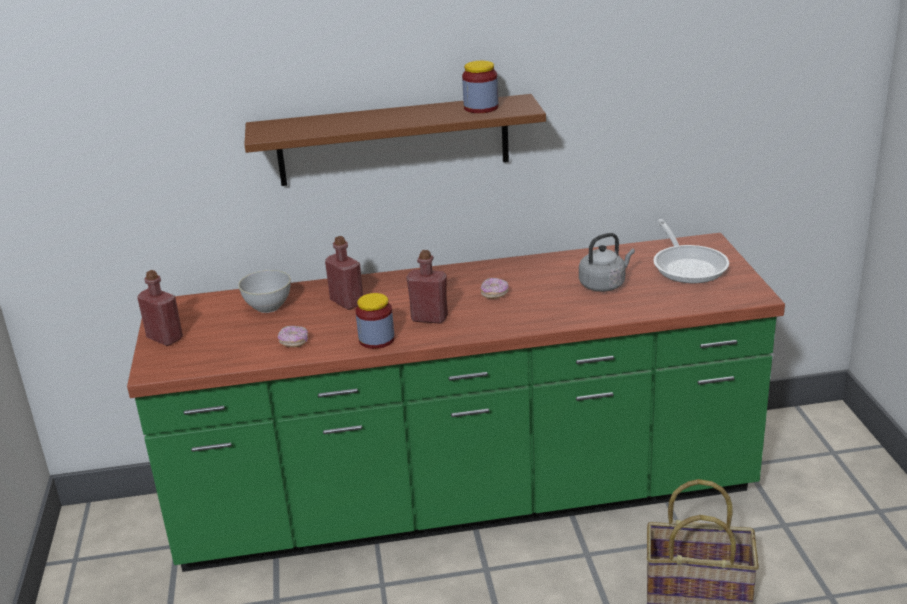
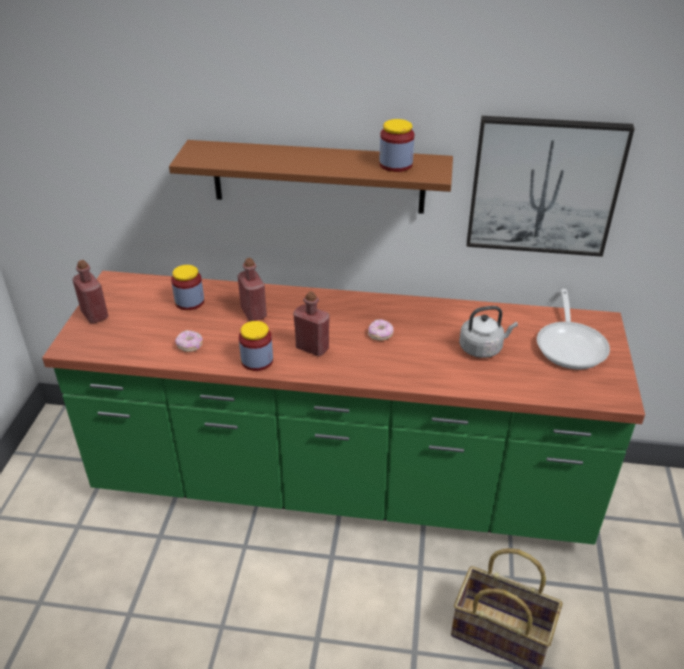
camera: 15 degrees right, 10 degrees up
(268, 307) = (189, 302): grey bowl -> jar
(625, 111) = (544, 186): none -> picture

